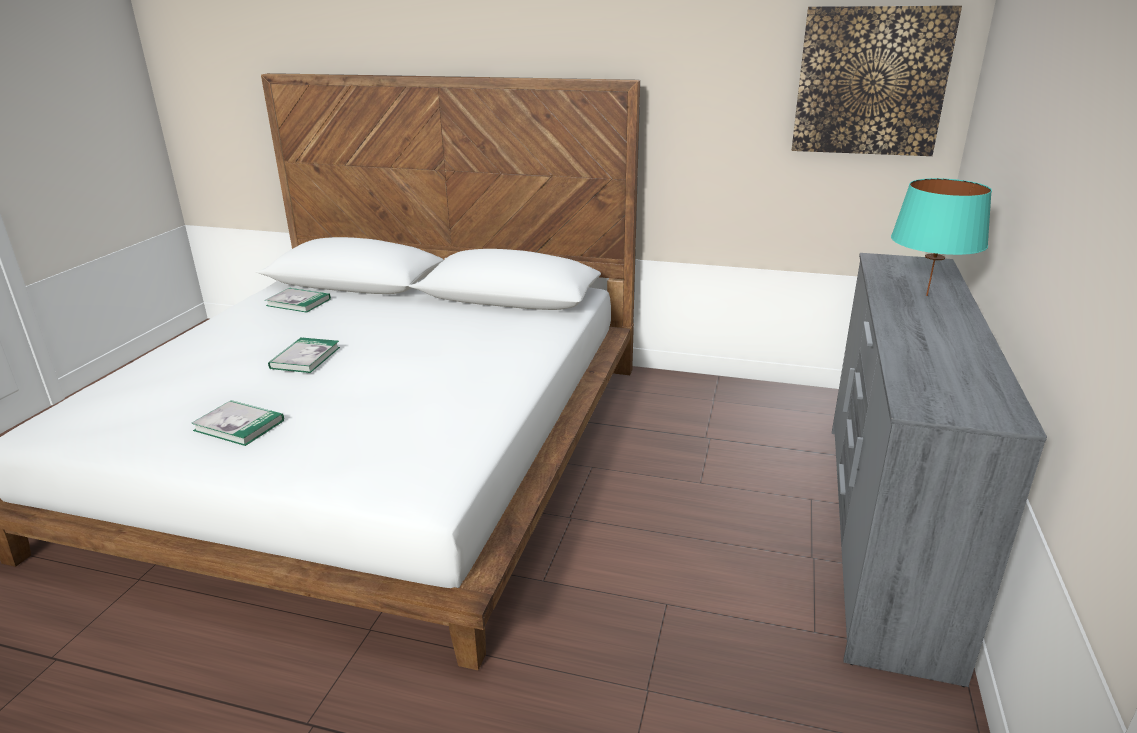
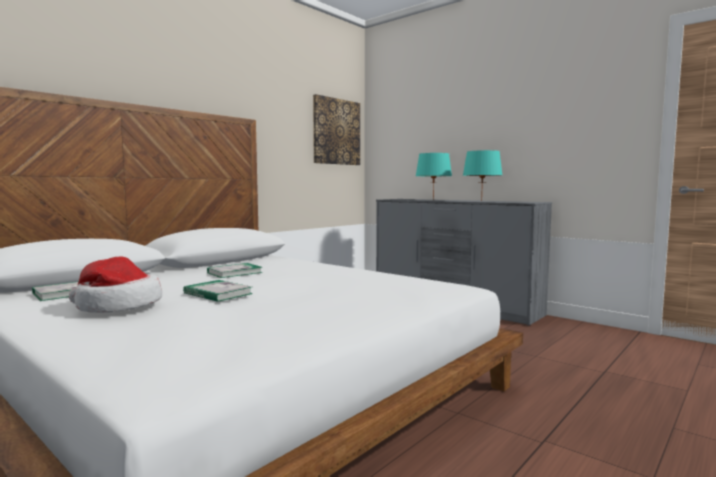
camera: 65 degrees left, 20 degrees down
(239, 425) = (312, 314): book -> book (235, 273)
(245, 338) = (117, 306): none -> hat
(956, 346) = (481, 200): none -> turquoise table lamp

